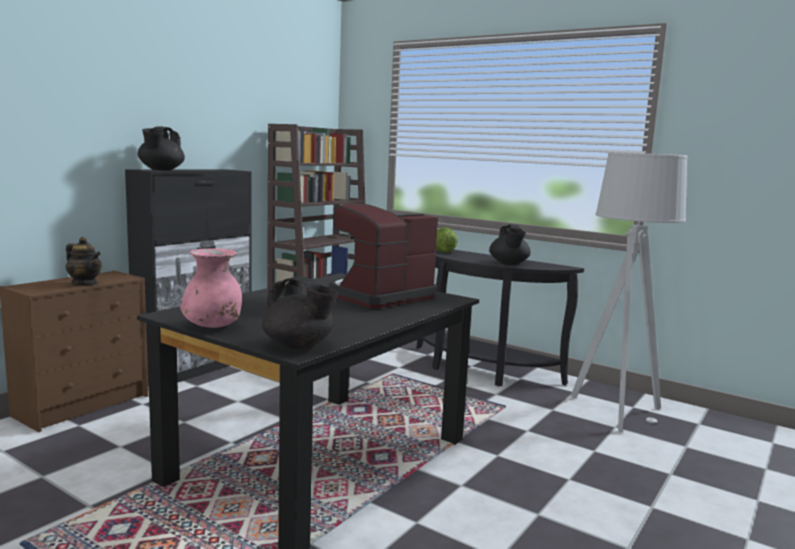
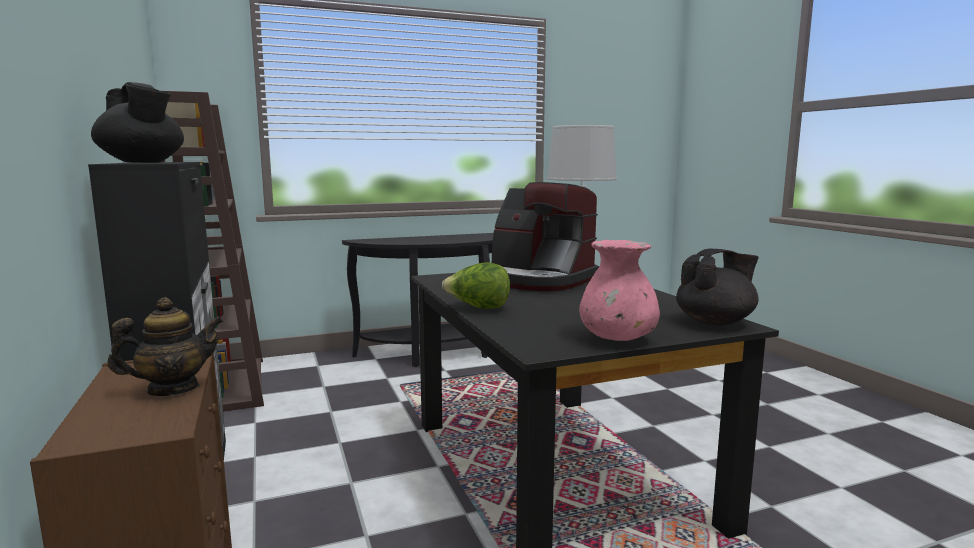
camera: 55 degrees left, 0 degrees up
(379, 296) = (538, 280): coffee machine -> coffee machine turned 45 degrees counterclockwise
(442, 251) = (389, 241): lettuce -> lettuce (478, 308)
(509, 264) = (476, 238): black teapot -> none

